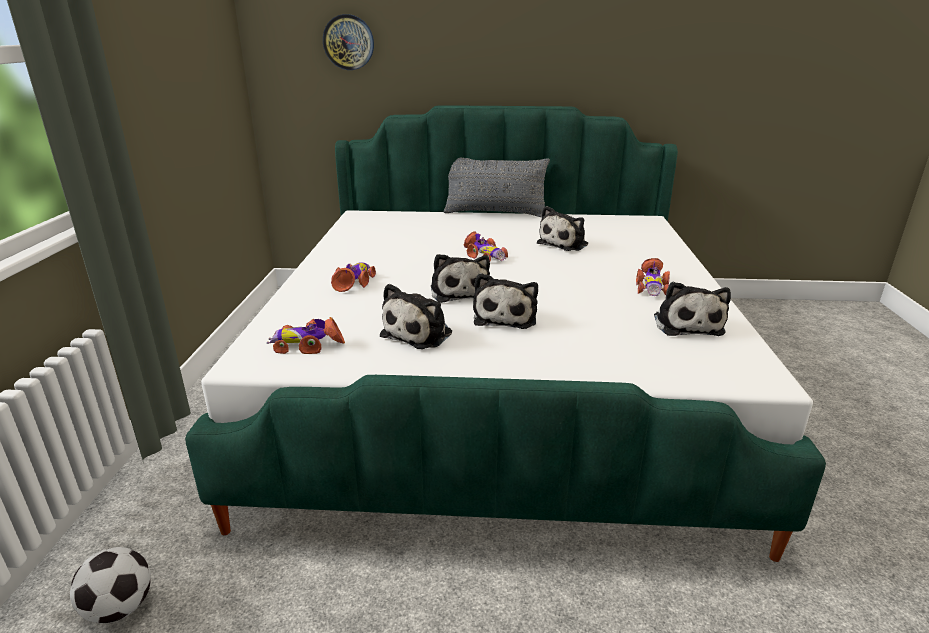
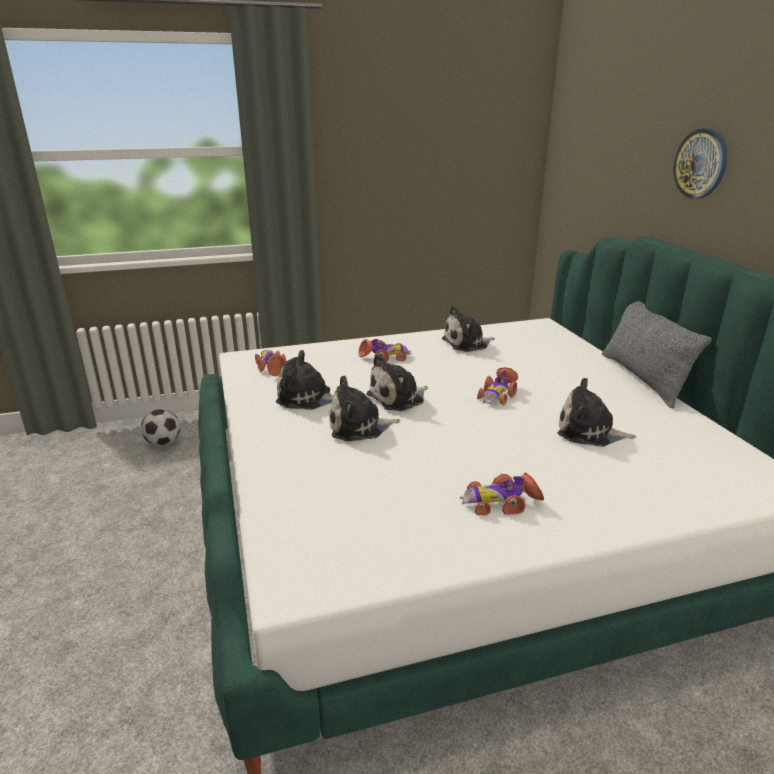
camera: 70 degrees right, 0 degrees up
(348, 42) = (605, 154): wall clock -> wall clock (700, 163)
(687, 324) = (405, 532): plush toy -> plush toy (467, 343)

